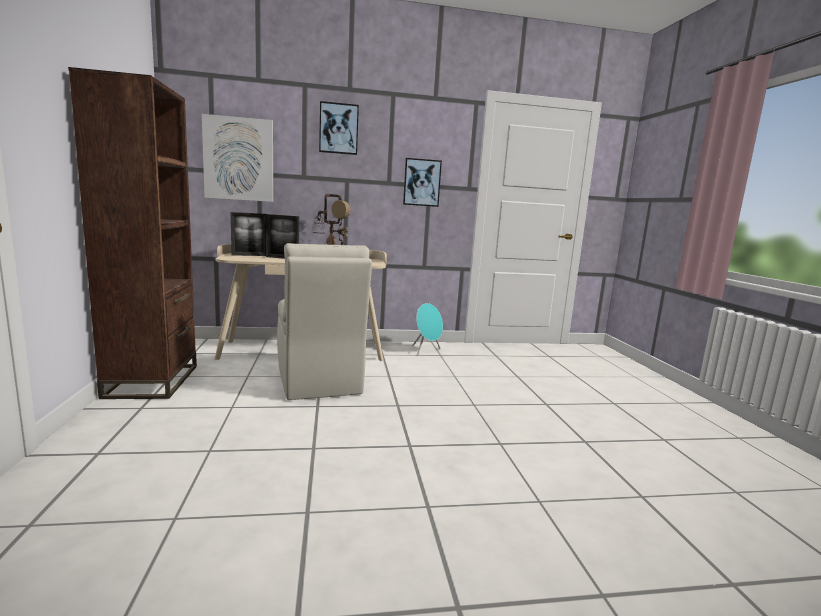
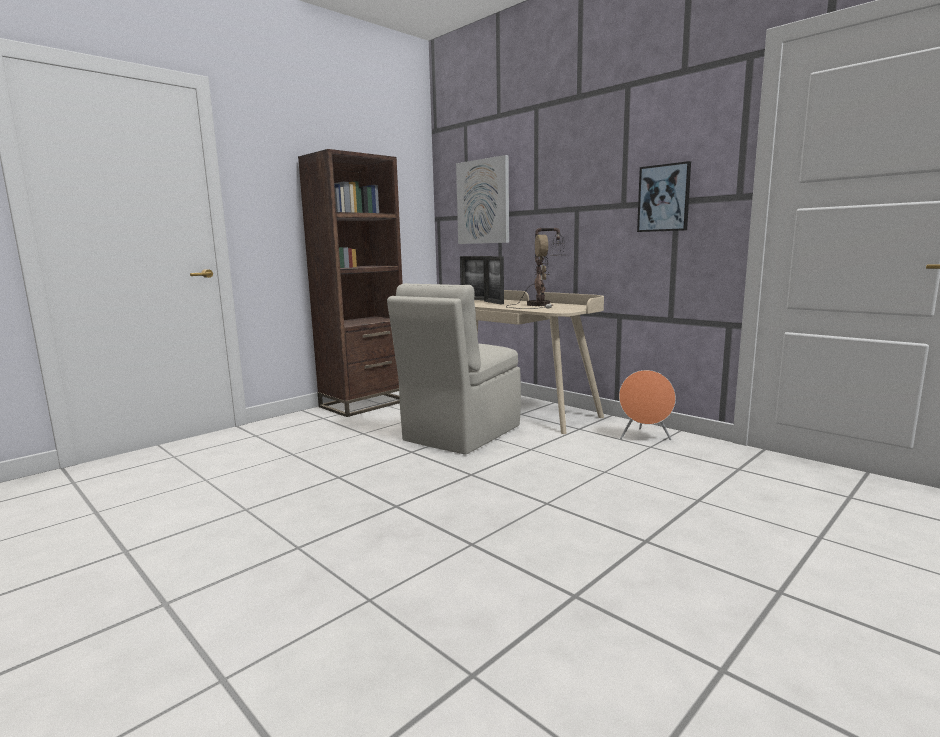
camera: 55 degrees right, 0 degrees up
(338, 128) = (566, 148): picture -> none
(426, 350) = (644, 437): turquoise speaker -> orange speaker

